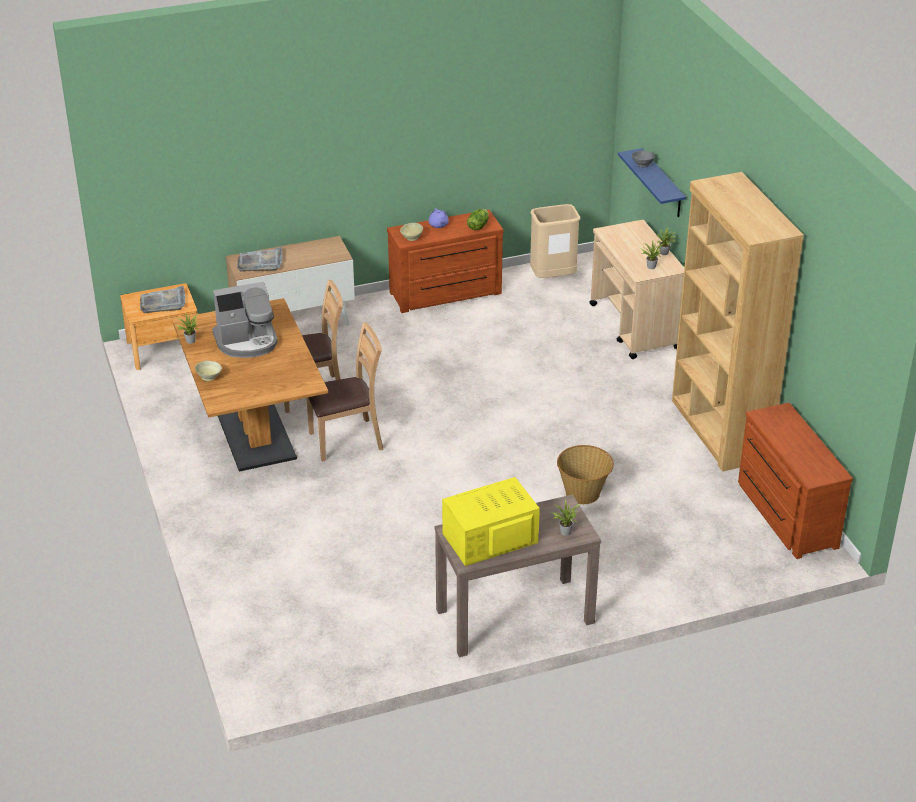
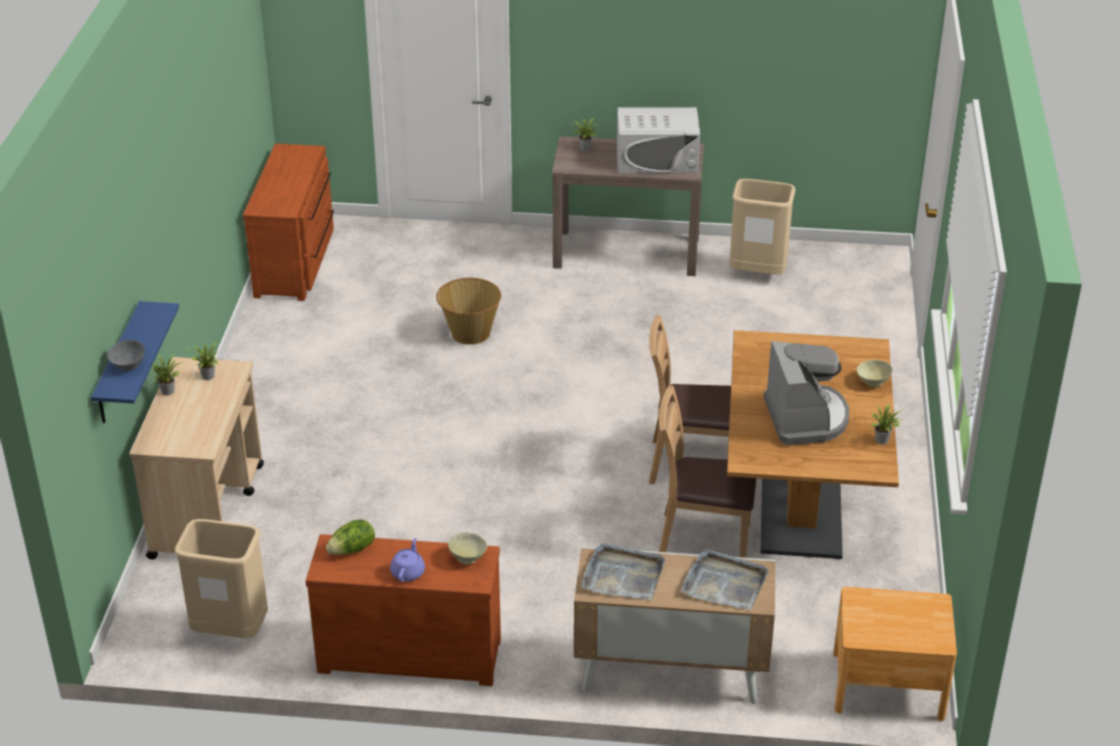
camera: 155 degrees left, 0 degrees up
(163, 302) = (890, 617): grey tray -> grey tray (623, 575)
(247, 341) = (806, 418): coffee machine -> coffee machine turned 75 degrees clockwise
(380, 630) = (757, 274): none -> beige trash can
(489, 538) = (657, 159): yellow microwave -> white microwave
(719, 430) = (261, 353): brown bookcase -> none

